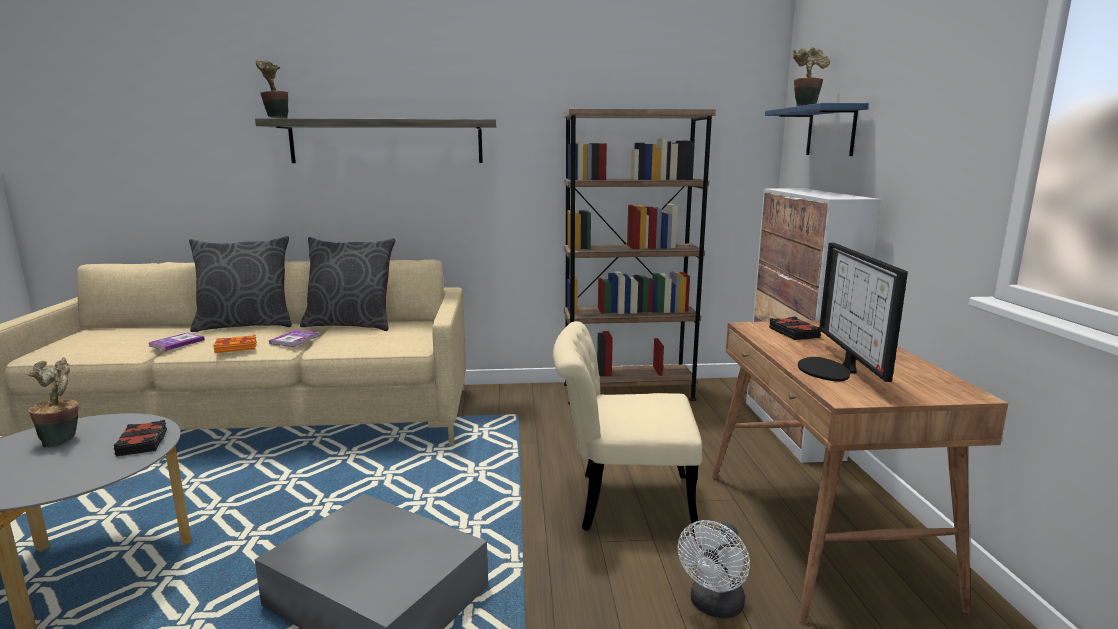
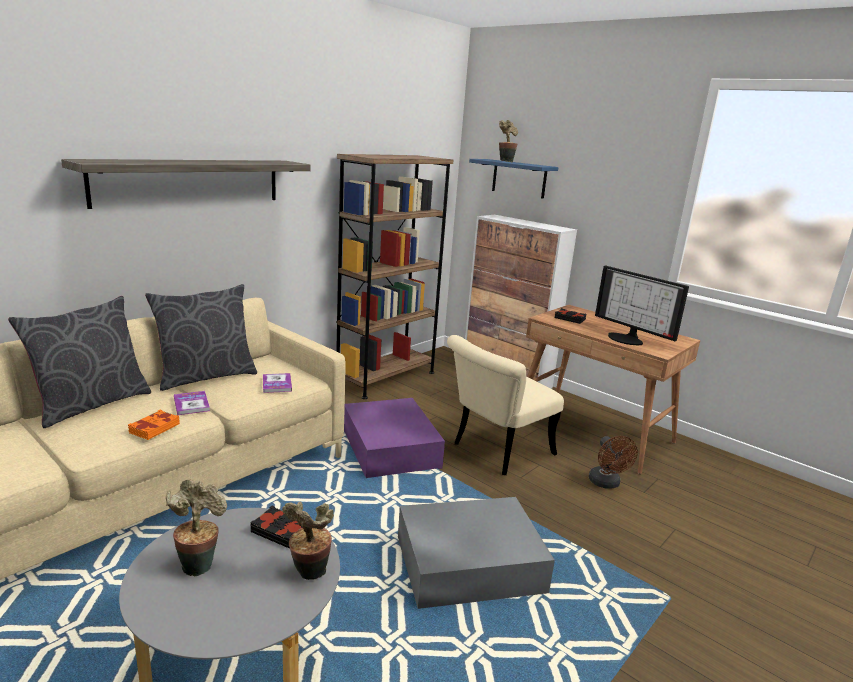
camera: 45 degrees left, 5 degrees up
(176, 343) = (64, 444): book -> book (277, 384)
(275, 118) = (93, 161): potted plant -> potted plant (309, 573)
(514, 454) = (390, 447): none -> purple storage box
(714, 607) = (606, 484): white fan -> brown fan

